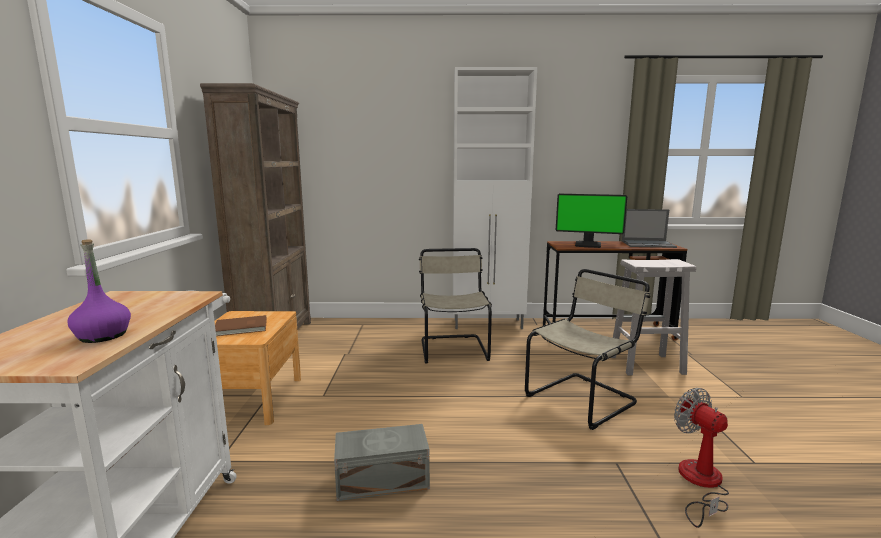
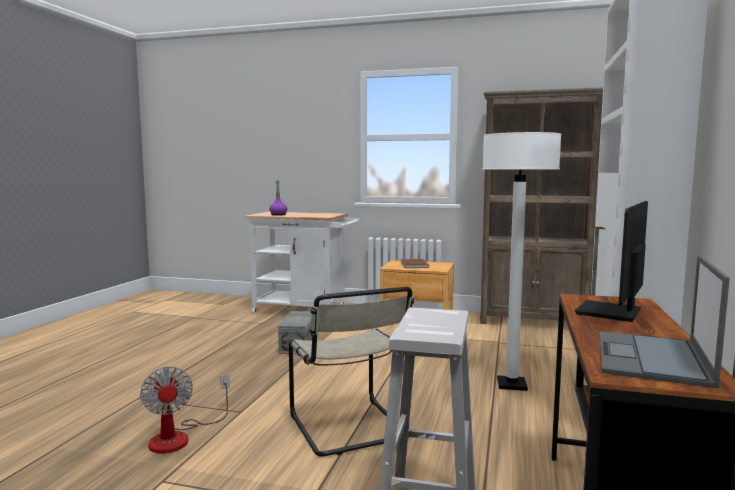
camera: 105 degrees right, 5 degrees down
(453, 348) = (511, 385): beige chair -> white floor lamp
(700, 483) = (180, 437): fan -> fan turned 75 degrees clockwise

